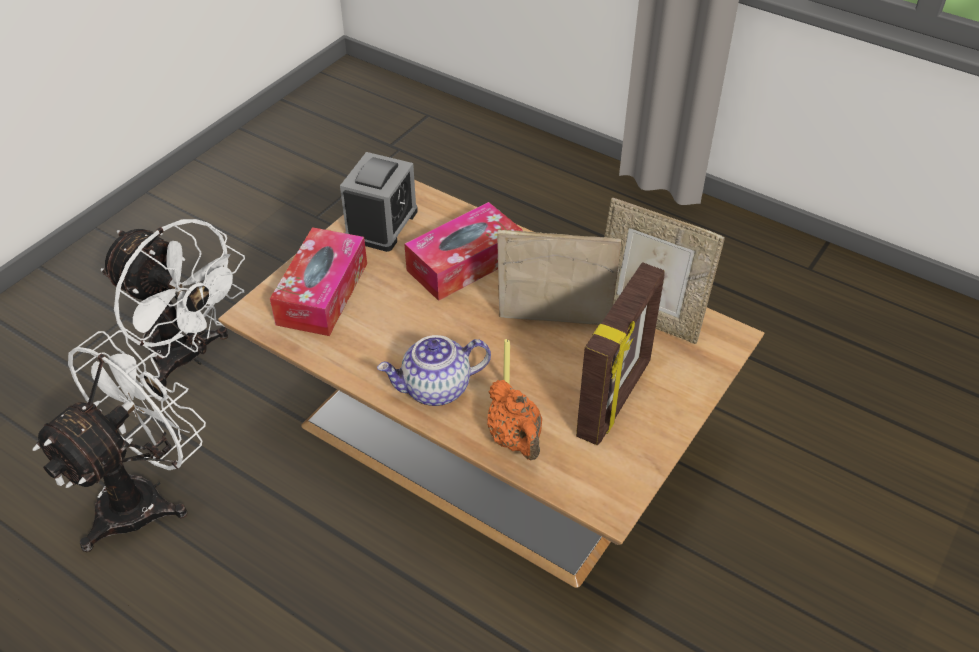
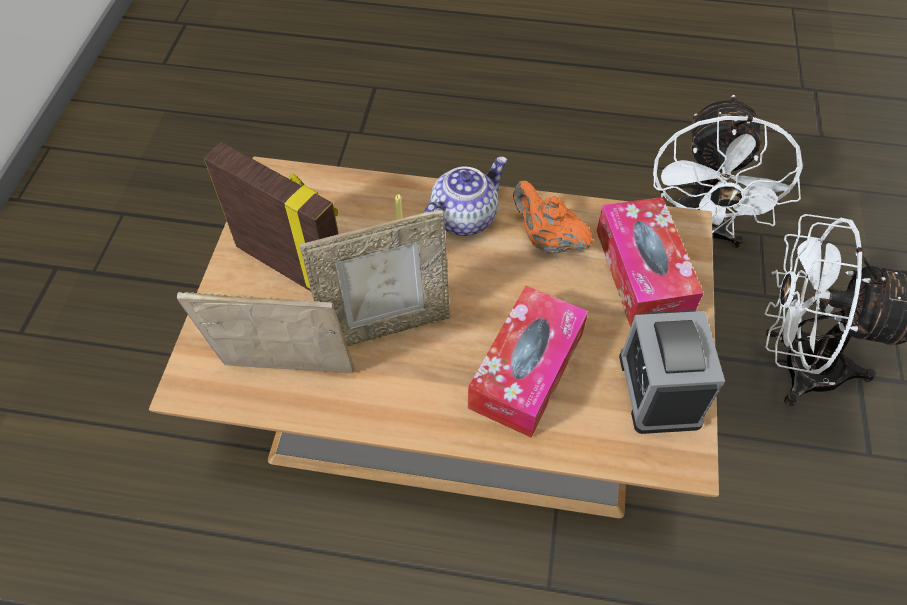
camera: 155 degrees right, 10 degrees up
(515, 439) = (369, 199): orange teapot -> orange teapot (547, 240)
(616, 399) = (293, 267): picture frame -> picture frame turned 120 degrees clockwise

